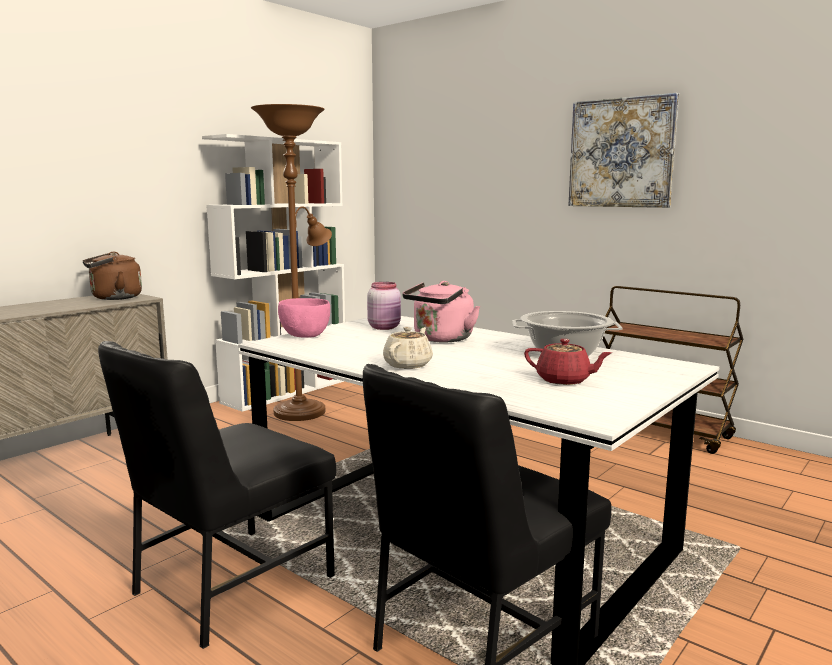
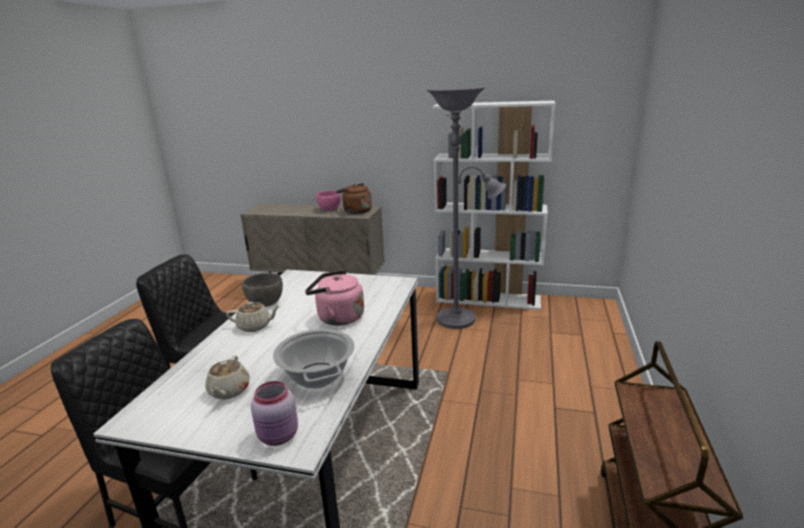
camera: 65 degrees right, 10 degrees up
(303, 410) = (461, 318): brown floor lamp -> grey floor lamp
(304, 336) = (317, 277): pink bowl -> pink bowl (329, 209)
(343, 357) = (265, 303): none -> grey bowl
(385, 327) = (363, 290): pink jar -> pink jar (279, 436)
(564, 380) = (229, 391): red teapot -> beige teapot
(621, 153) = (739, 163): picture -> none

